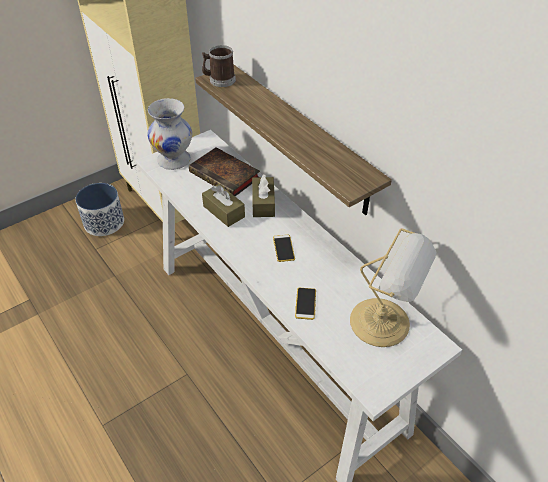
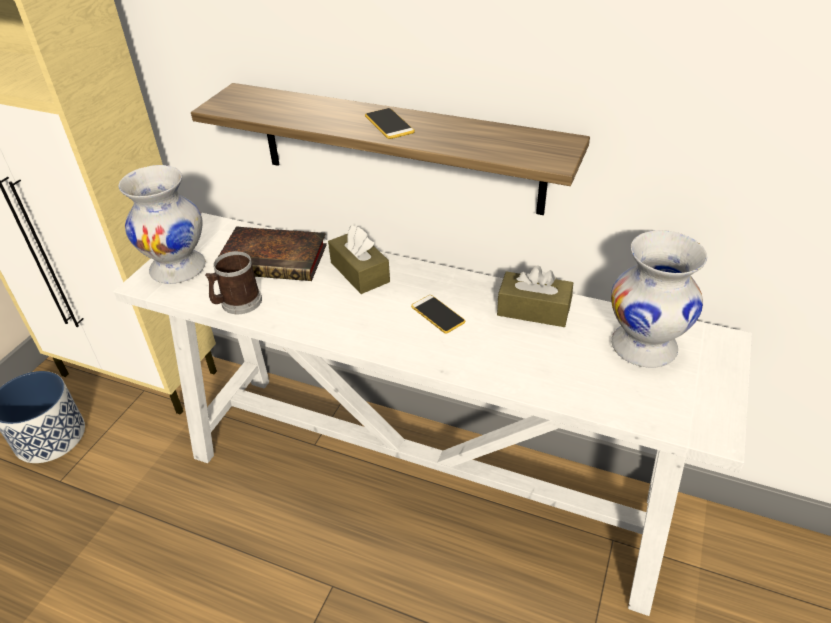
camera: 30 degrees left, 5 degrees down
(219, 80) = (233, 104): mug -> mug (237, 303)
(224, 211) = (312, 304): brown tissue box -> brown tissue box (533, 310)
(305, 303) = (530, 368): phone -> phone (389, 124)
(383, 323) = (642, 346): table lamp -> white vase

